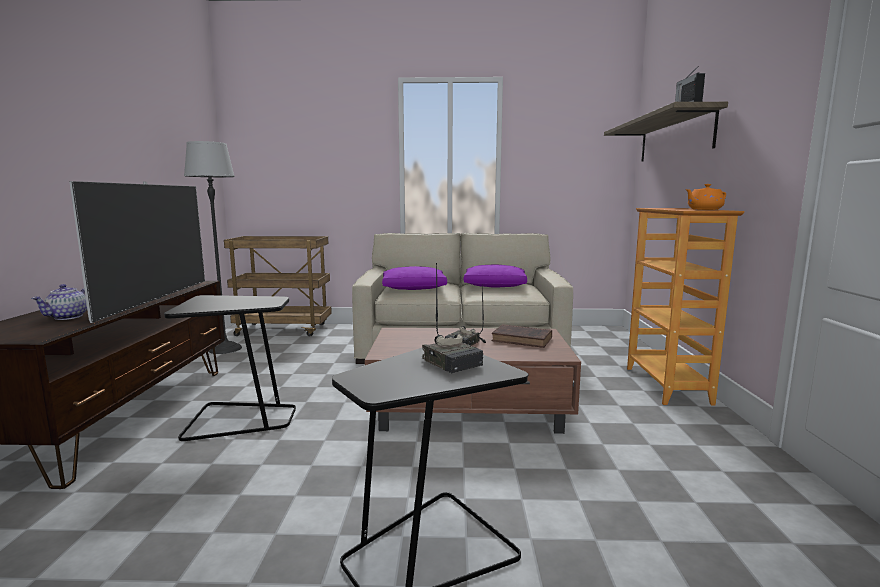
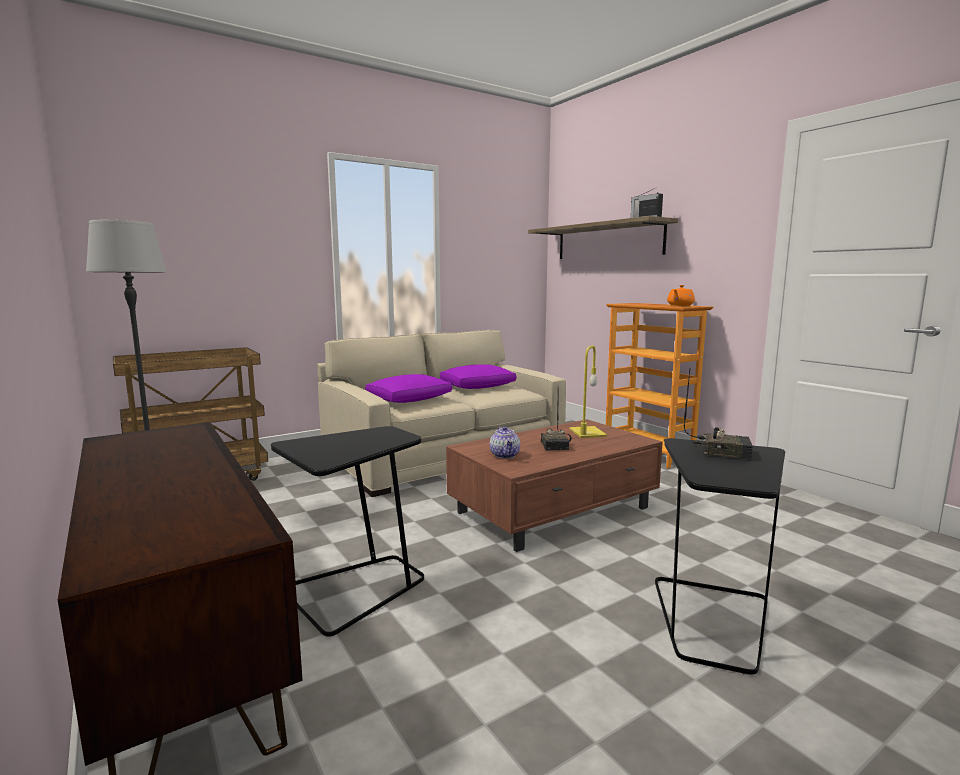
camera: 35 degrees left, 0 degrees up
(68, 317) = (178, 505): teapot -> teapot (505, 455)
(157, 299) = (217, 458): television -> none
(523, 340) = (588, 433): brown book -> yellow table lamp

